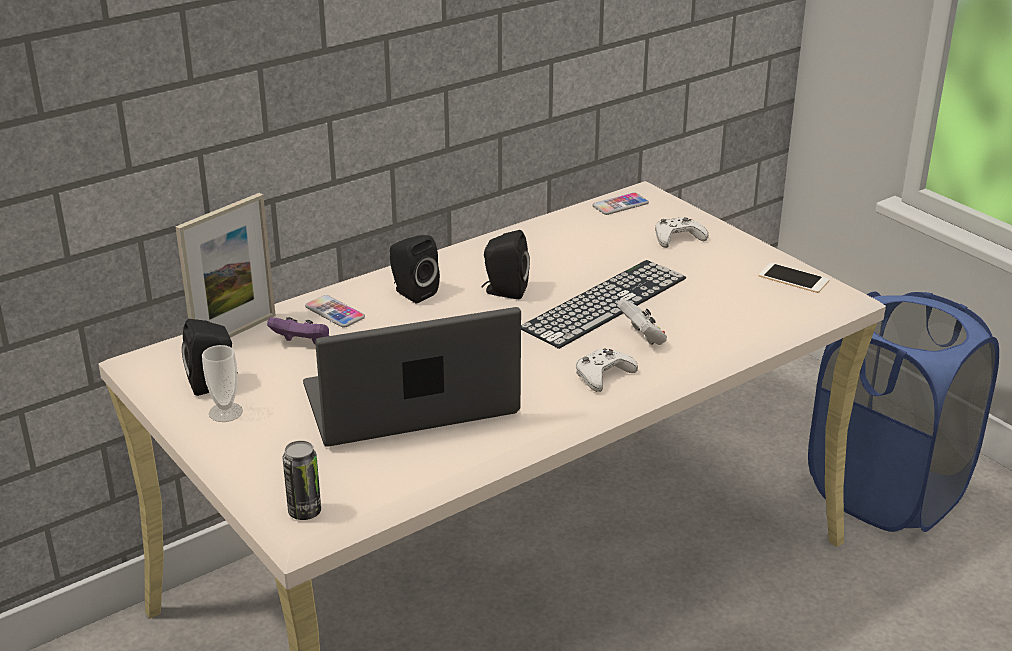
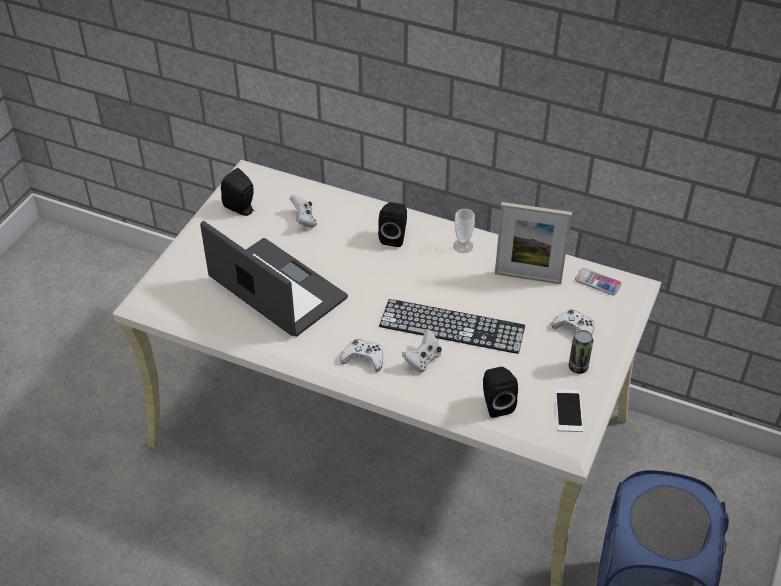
camera: 60 degrees right, 15 degrees up
(225, 412) = (219, 226): cup -> cup (463, 246)
(235, 333) = (295, 190): picture frame -> picture frame (528, 277)
(302, 343) = (304, 220): purple game controller -> white game controller
(304, 512) = (154, 295): can -> can (578, 367)
(334, 312) = (346, 217): phone -> none
(504, 291) = (428, 275): black speaker -> black speaker (496, 404)

